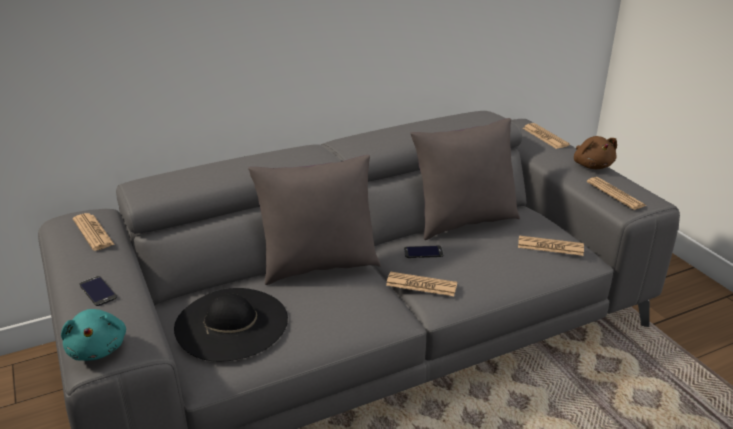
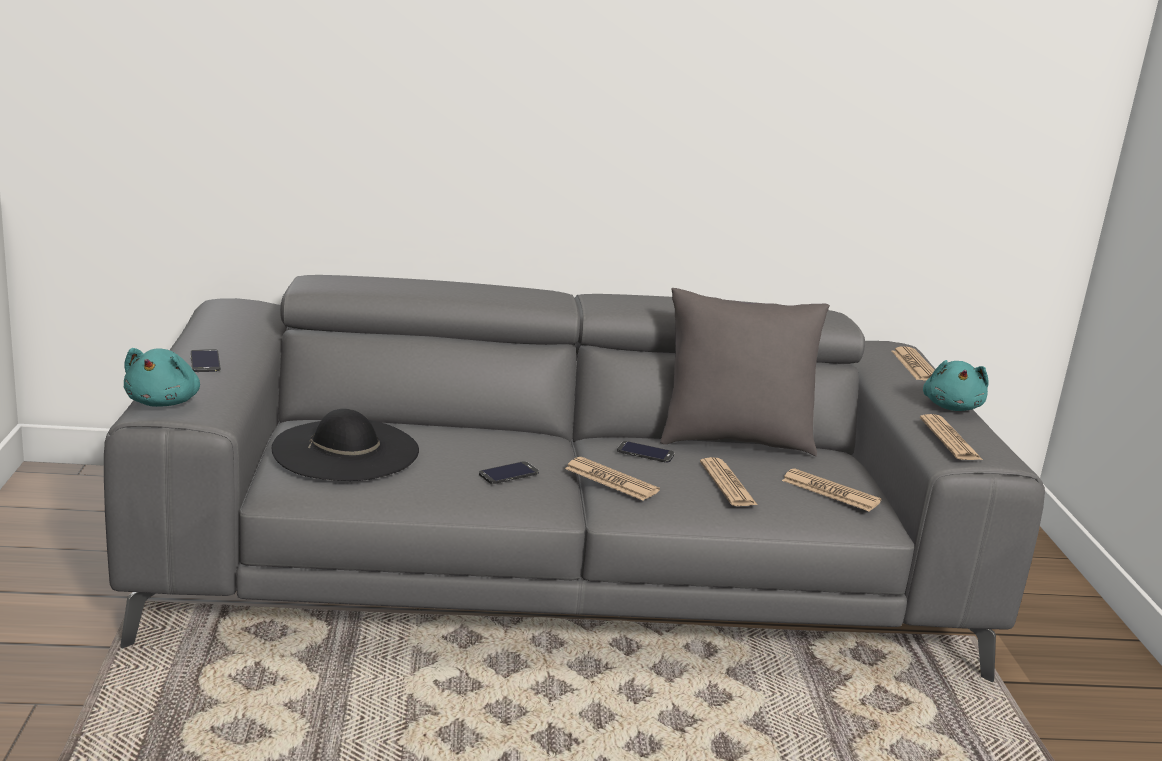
camera: 20 degrees right, 10 degrees down
(93, 232) = (245, 317): newspaper -> newspaper (727, 484)
(318, 266) = (499, 432): grey pillow -> none
(355, 304) = (509, 473): none -> phone
(592, 165) = (952, 407): brown plush toy -> turquoise plush toy

